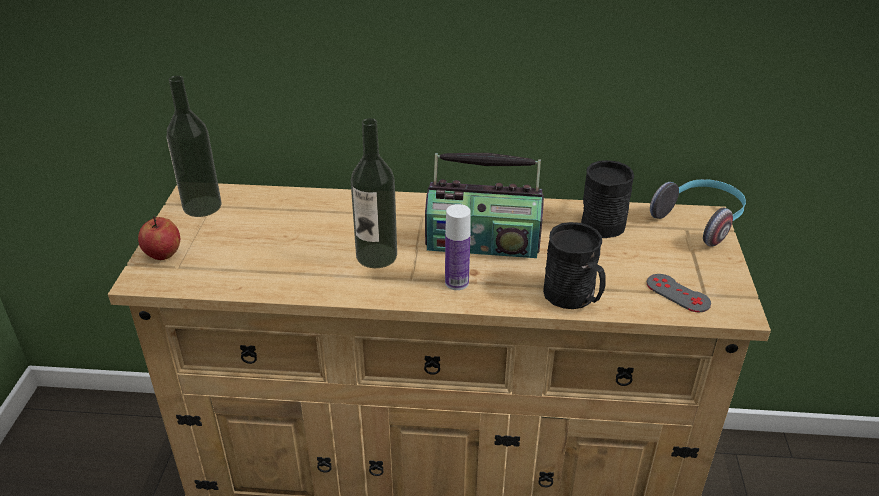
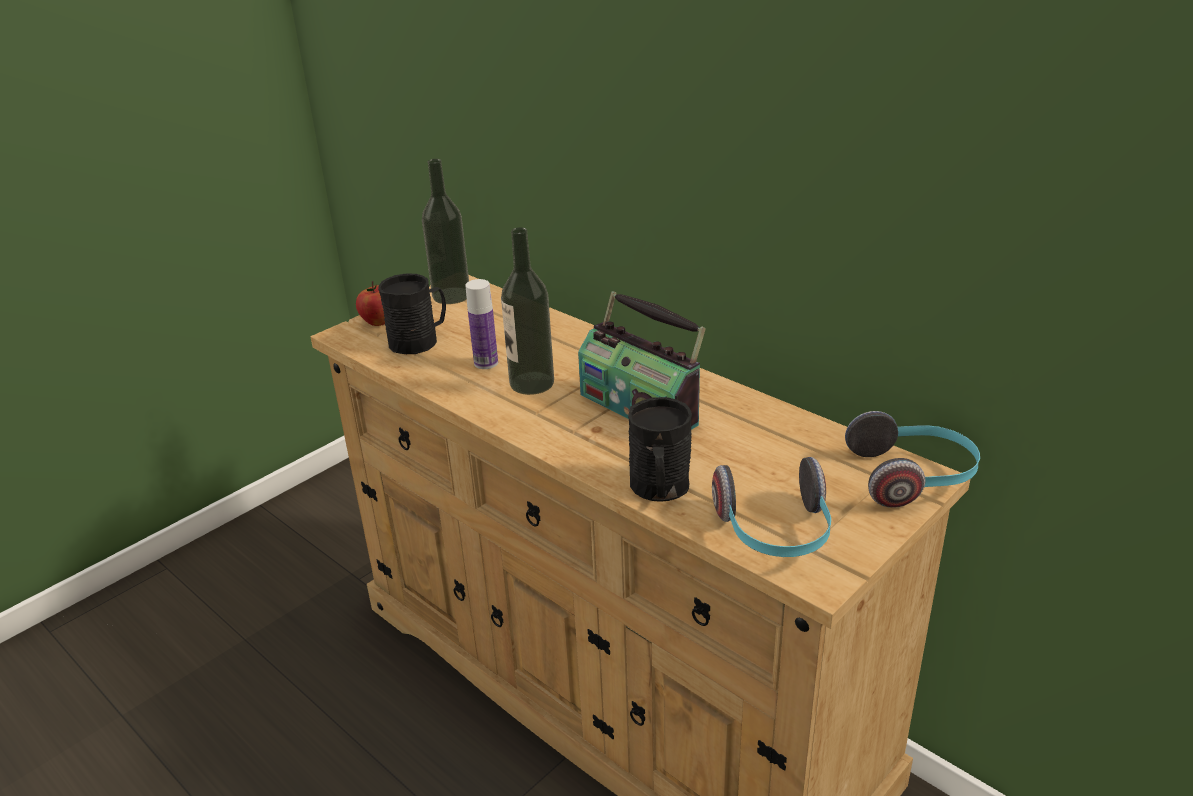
camera: 40 degrees right, 5 degrees down
(456, 282) = (569, 431): bottle -> bottle (486, 363)
(603, 220) = (794, 435): black mug -> black mug (419, 340)
(678, 293) = (775, 533): grey game controller -> headphones

